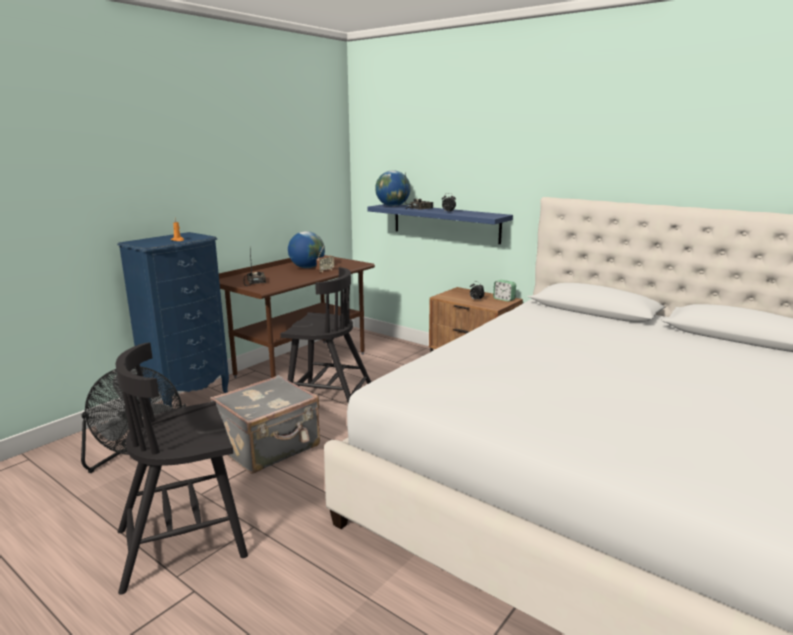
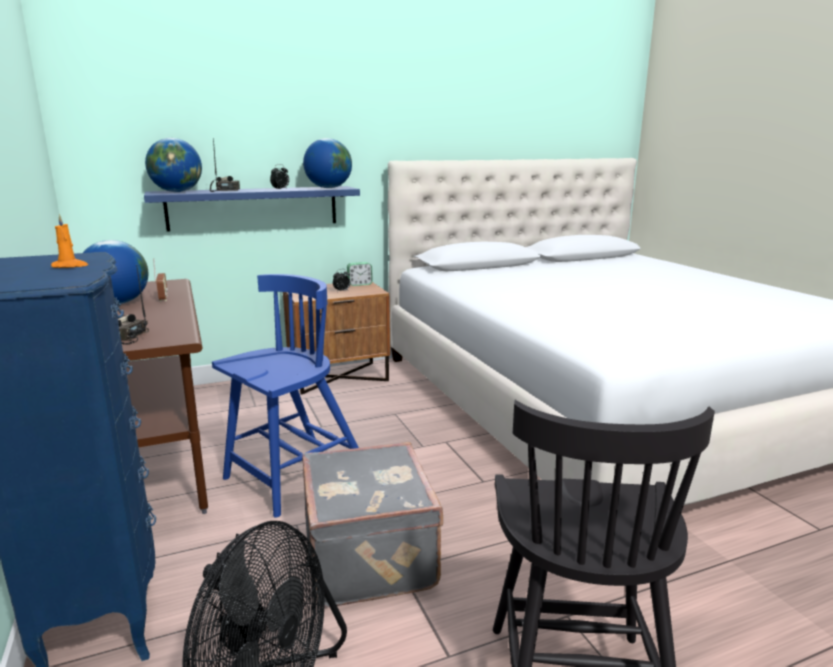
camera: 60 degrees left, 0 degrees up
(329, 401) = (294, 475): black chair -> blue chair
(482, 215) = (328, 188): none -> globe

